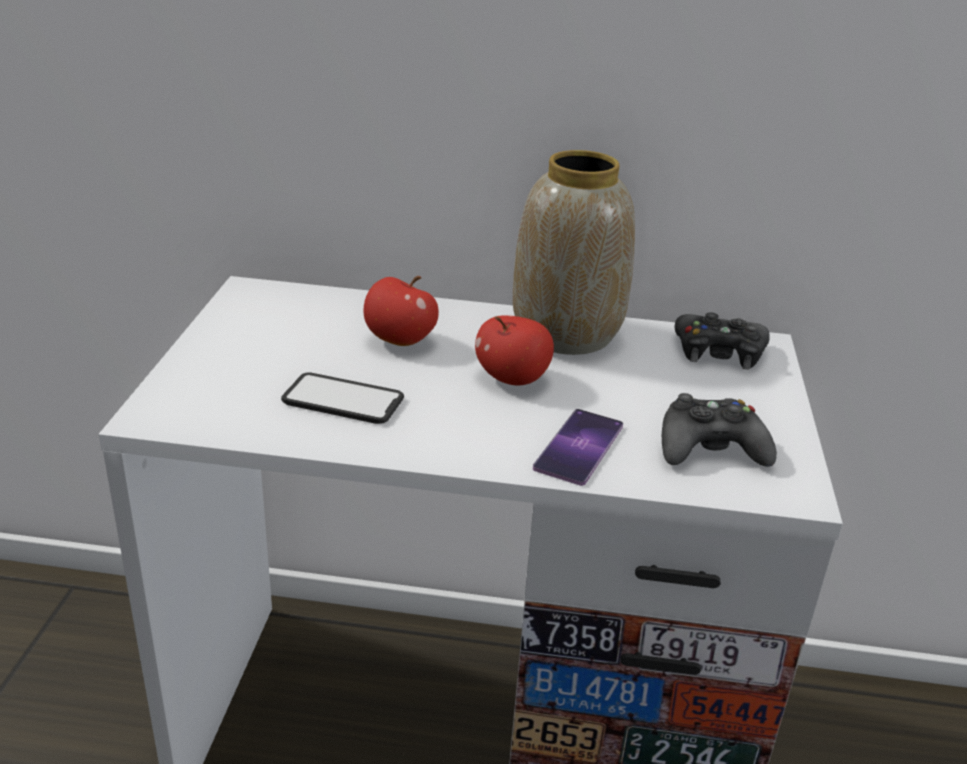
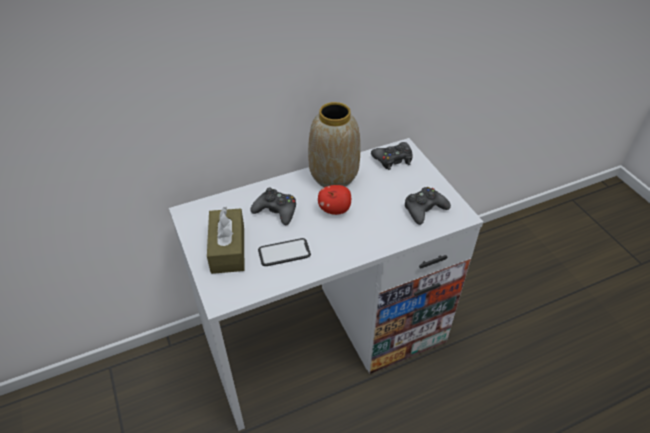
camera: 30 degrees left, 15 degrees up
(253, 357) = (228, 249): none -> brown tissue box
(399, 341) = (276, 211): apple -> black game controller
(579, 447) = (384, 231): phone -> none

